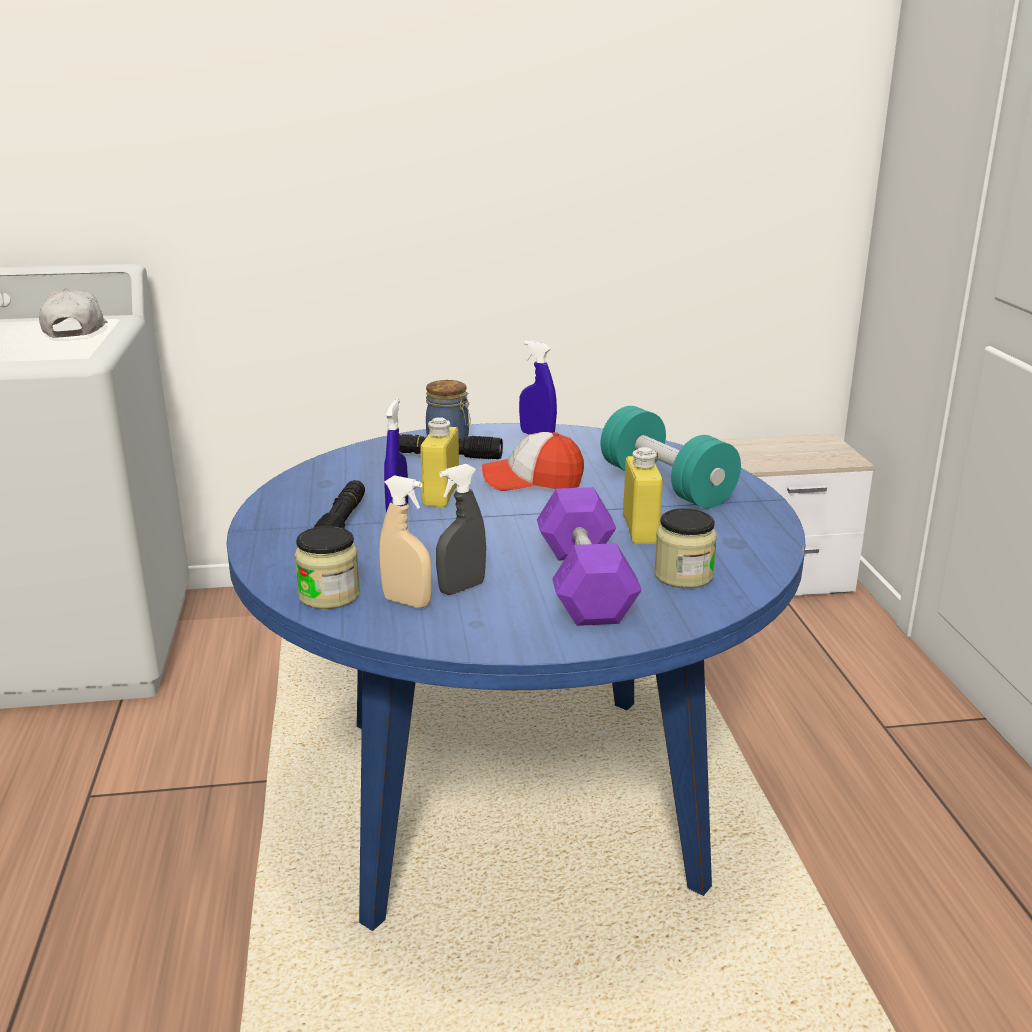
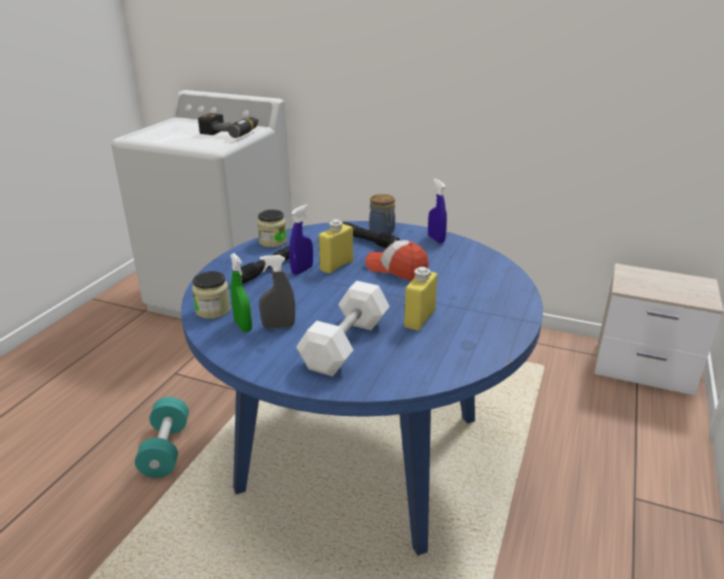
camera: 30 degrees right, 5 degrees up
(75, 330) = (231, 132): white cap -> power drill
(407, 602) = (243, 326): beige spray bottle -> green spray bottle
(584, 583) = (345, 344): purple dumbbell -> white dumbbell
(666, 485) = (473, 293): turquoise dumbbell -> turquoise dumbbell (166, 449)
(683, 575) = (408, 357): jar -> jar (273, 242)

